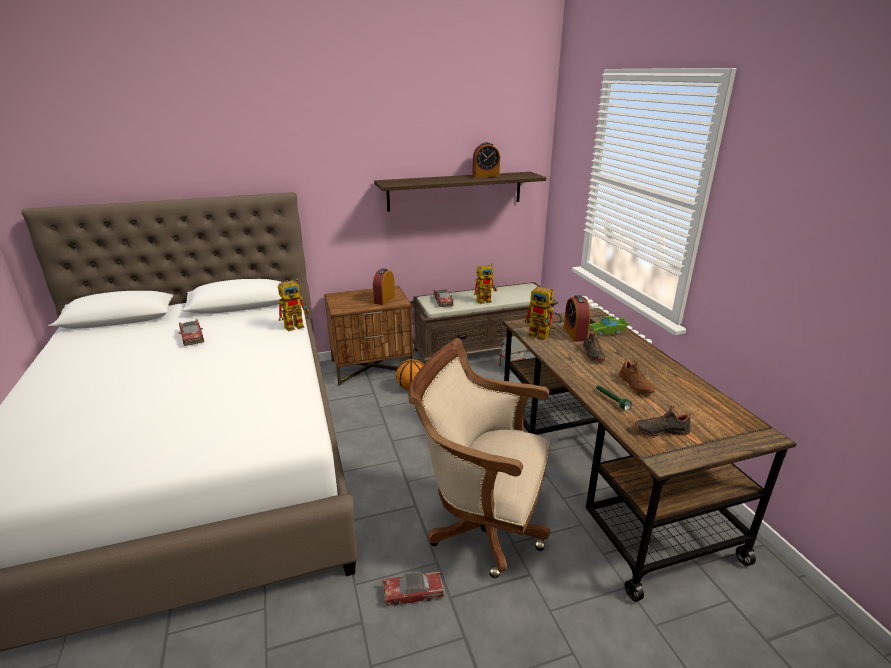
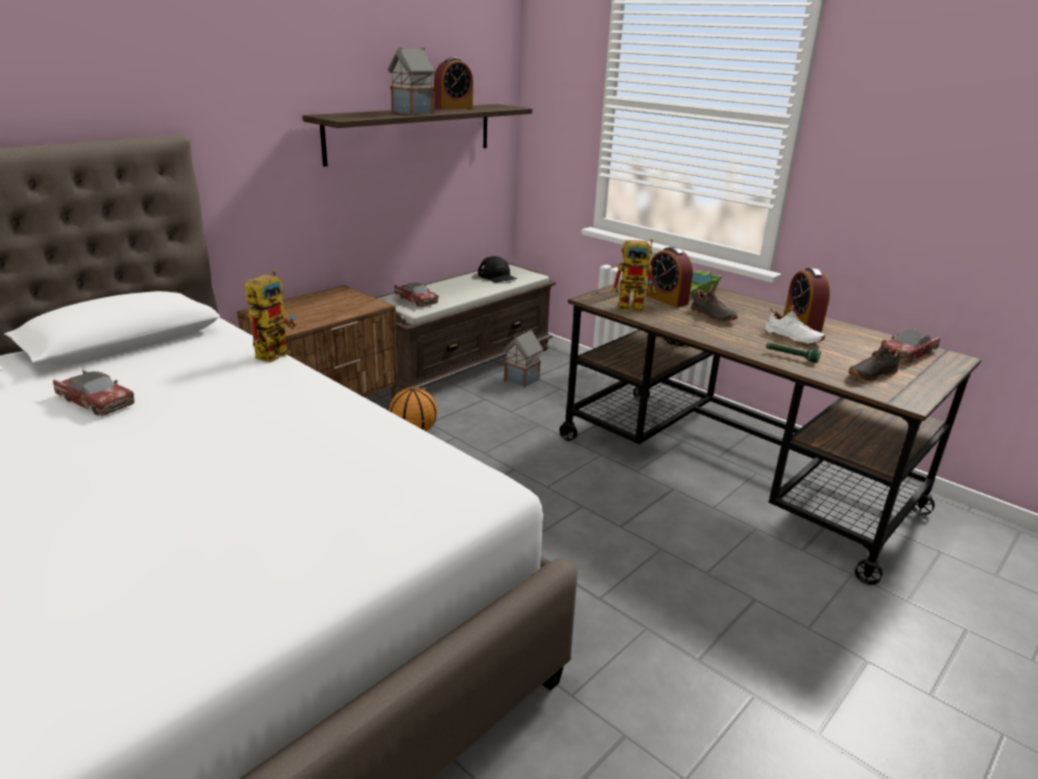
camera: 30 degrees left, 0 degrees up
(384, 299) = (346, 305): alarm clock -> alarm clock (802, 324)
(413, 593) = (652, 673): toy car -> toy car (907, 353)
(446, 180) = (412, 112): none -> toy house
(480, 529) = (658, 571): office chair -> none
(486, 300) = (472, 290): toy robot -> none
(514, 292) = (497, 276): none -> black cap
(634, 385) = (792, 338): brown shoe -> white shoe

